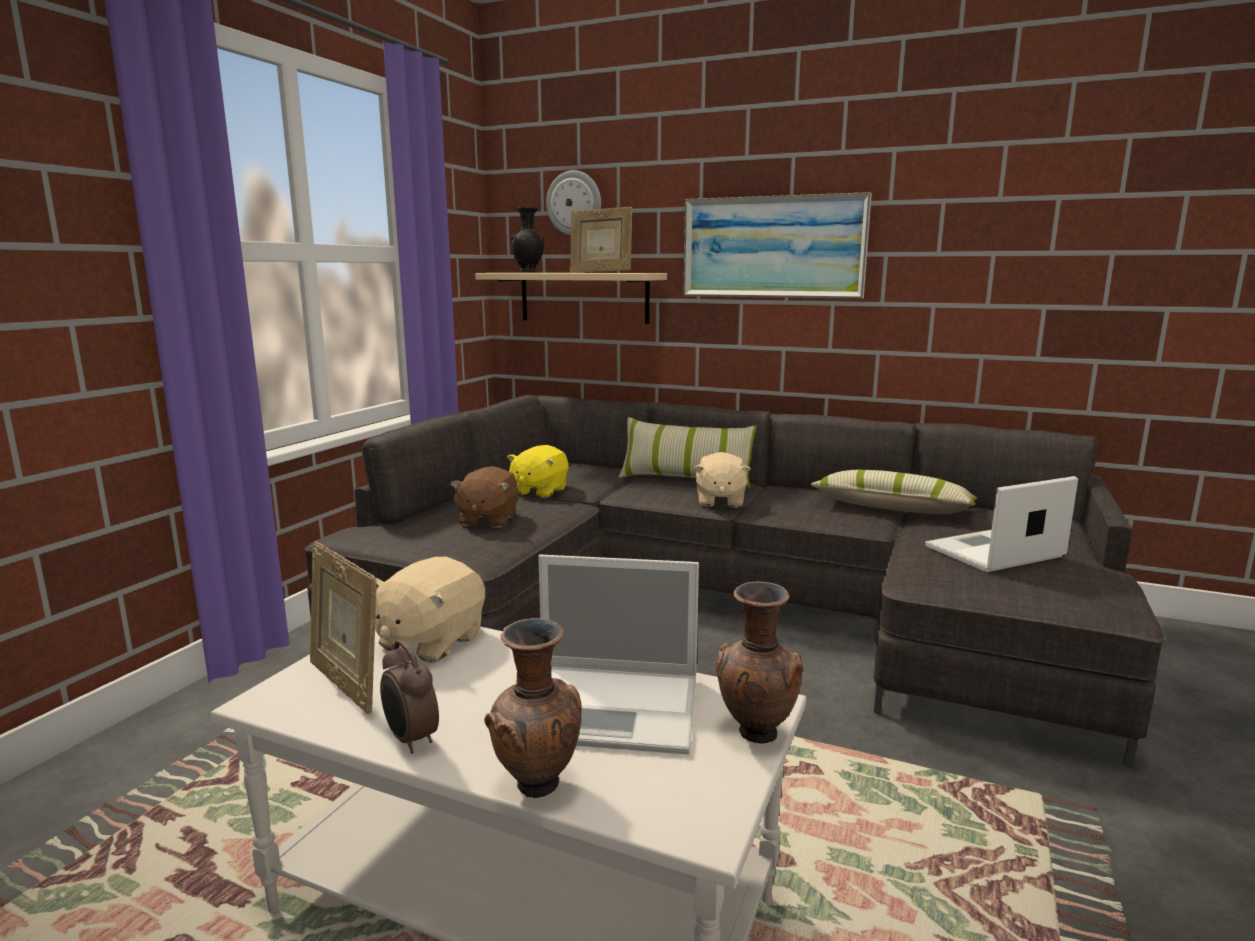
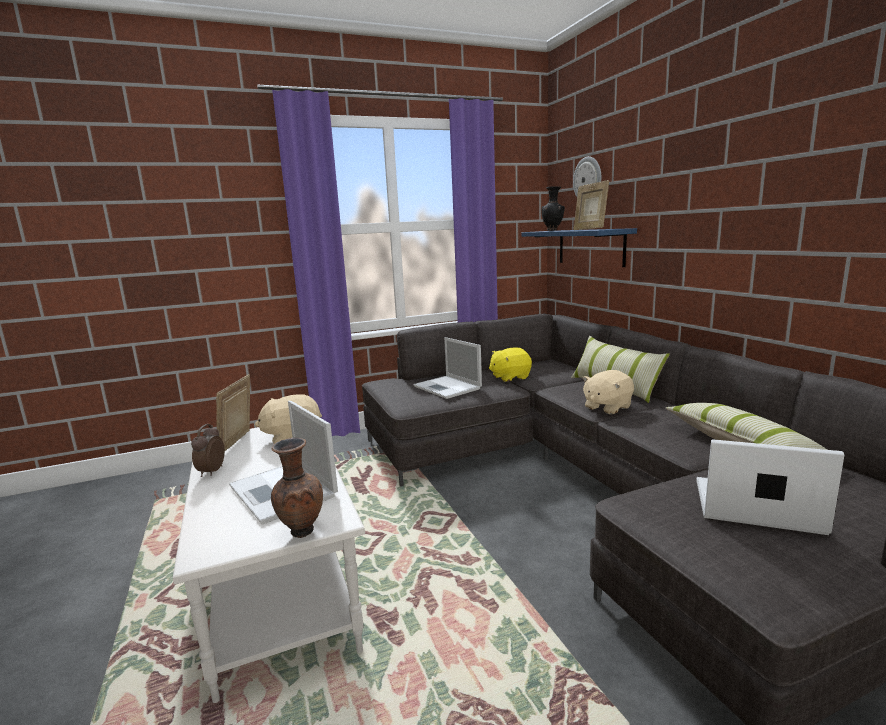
camera: 45 degrees right, 0 degrees up
(487, 520) = (448, 387): brown plush toy -> laptop
(537, 788) = (200, 508): brown vase -> none
(584, 297) = (590, 247): beige shelf -> blue shelf
(773, 247) = (708, 204): picture -> none

